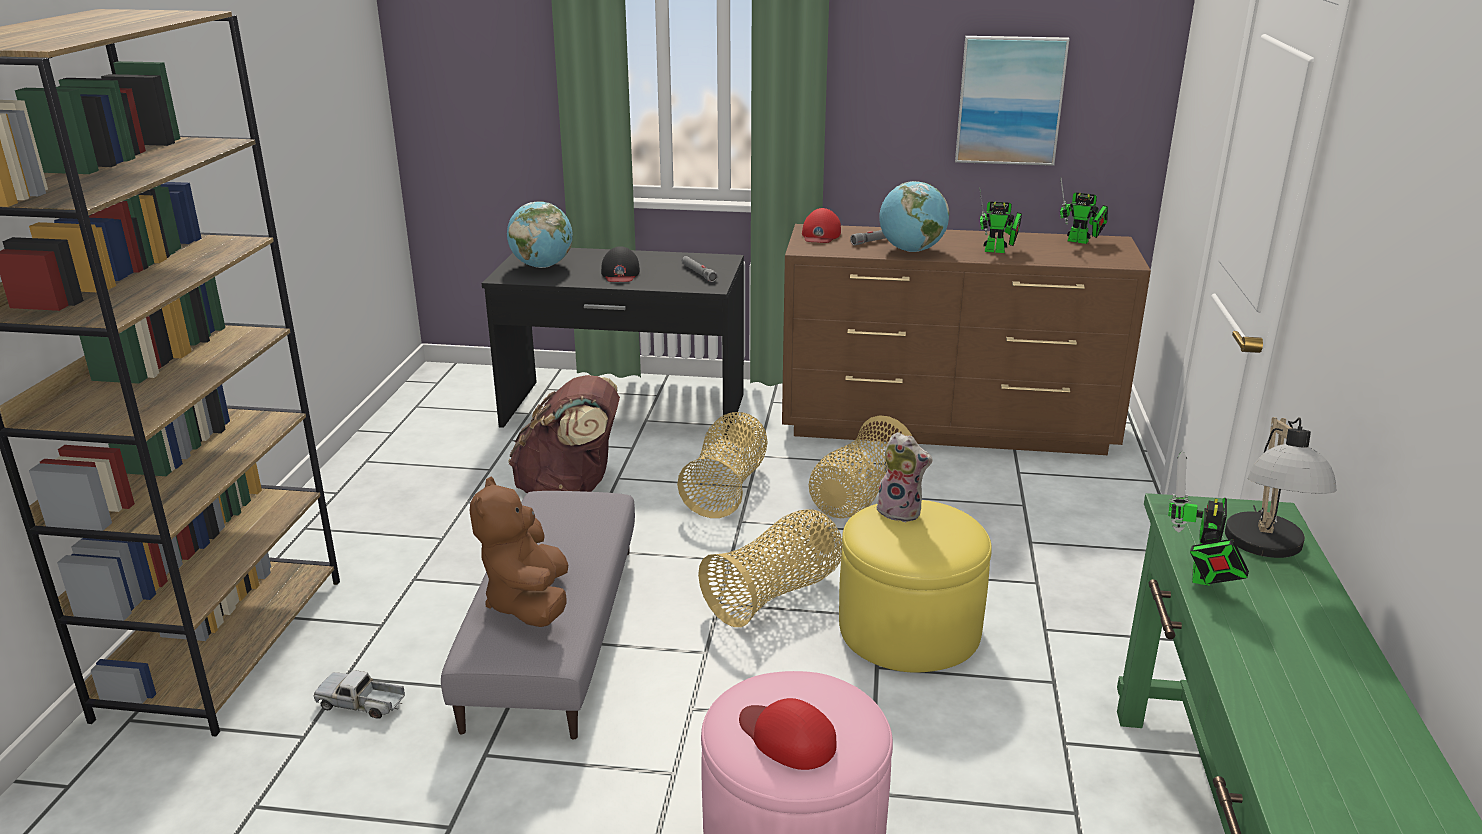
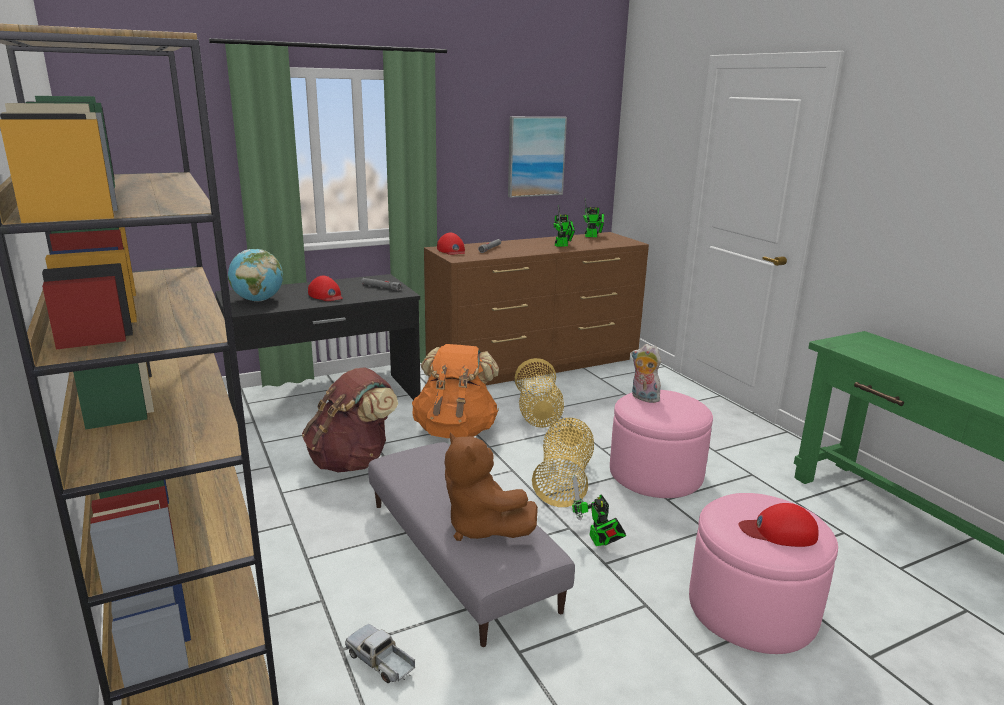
camera: 35 degrees left, 5 degrees down
(362, 703) = (381, 661): toy truck -> toy truck turned 60 degrees clockwise
(620, 273) = (326, 295): black cap -> red cap
(727, 488) = (456, 430): basket -> orange backpack
(901, 511) = (643, 398): plush toy -> plush toy turned 135 degrees counterclockwise
(909, 629) = (656, 473): yellow ottoman -> pink ottoman
(911, 251) = (518, 251): globe -> none
(1201, 578) = (898, 369): toy robot -> toy robot (598, 542)
(1267, 549) = (894, 351): table lamp -> none

